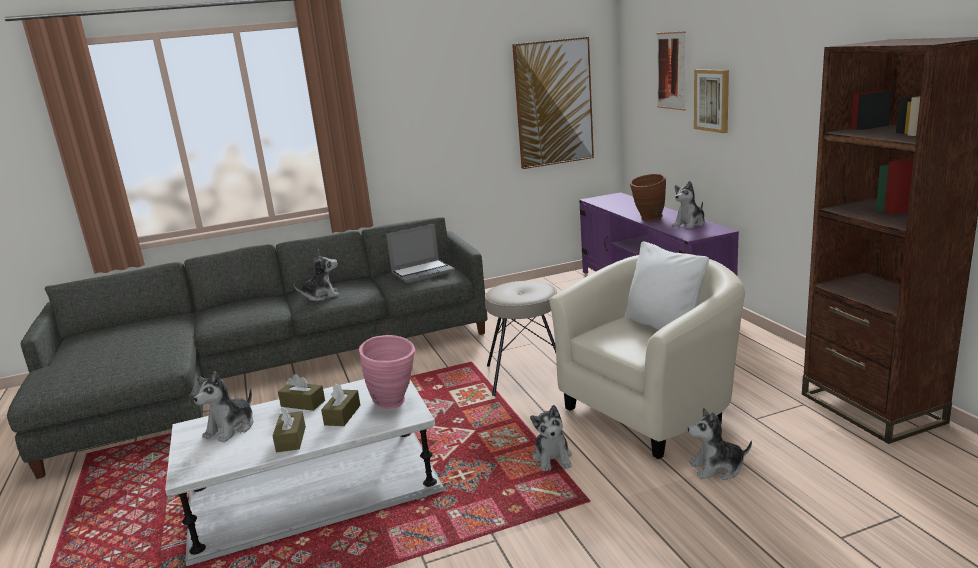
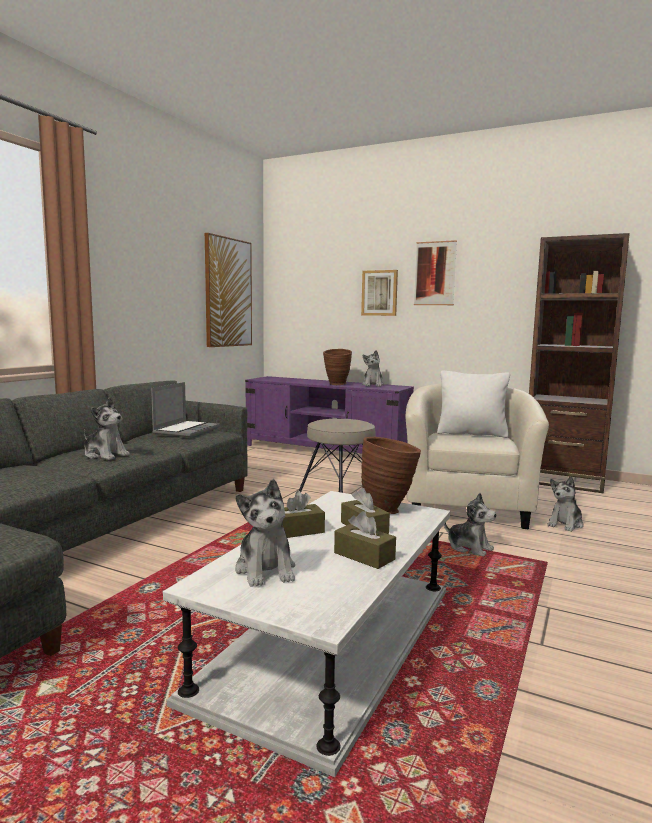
camera: 45 degrees left, 10 degrees down
(321, 296) = (105, 455): plush toy -> plush toy turned 90 degrees clockwise
(395, 403) = (389, 510): pink vase -> brown vase
(671, 71) = (332, 273): picture -> picture (435, 273)

